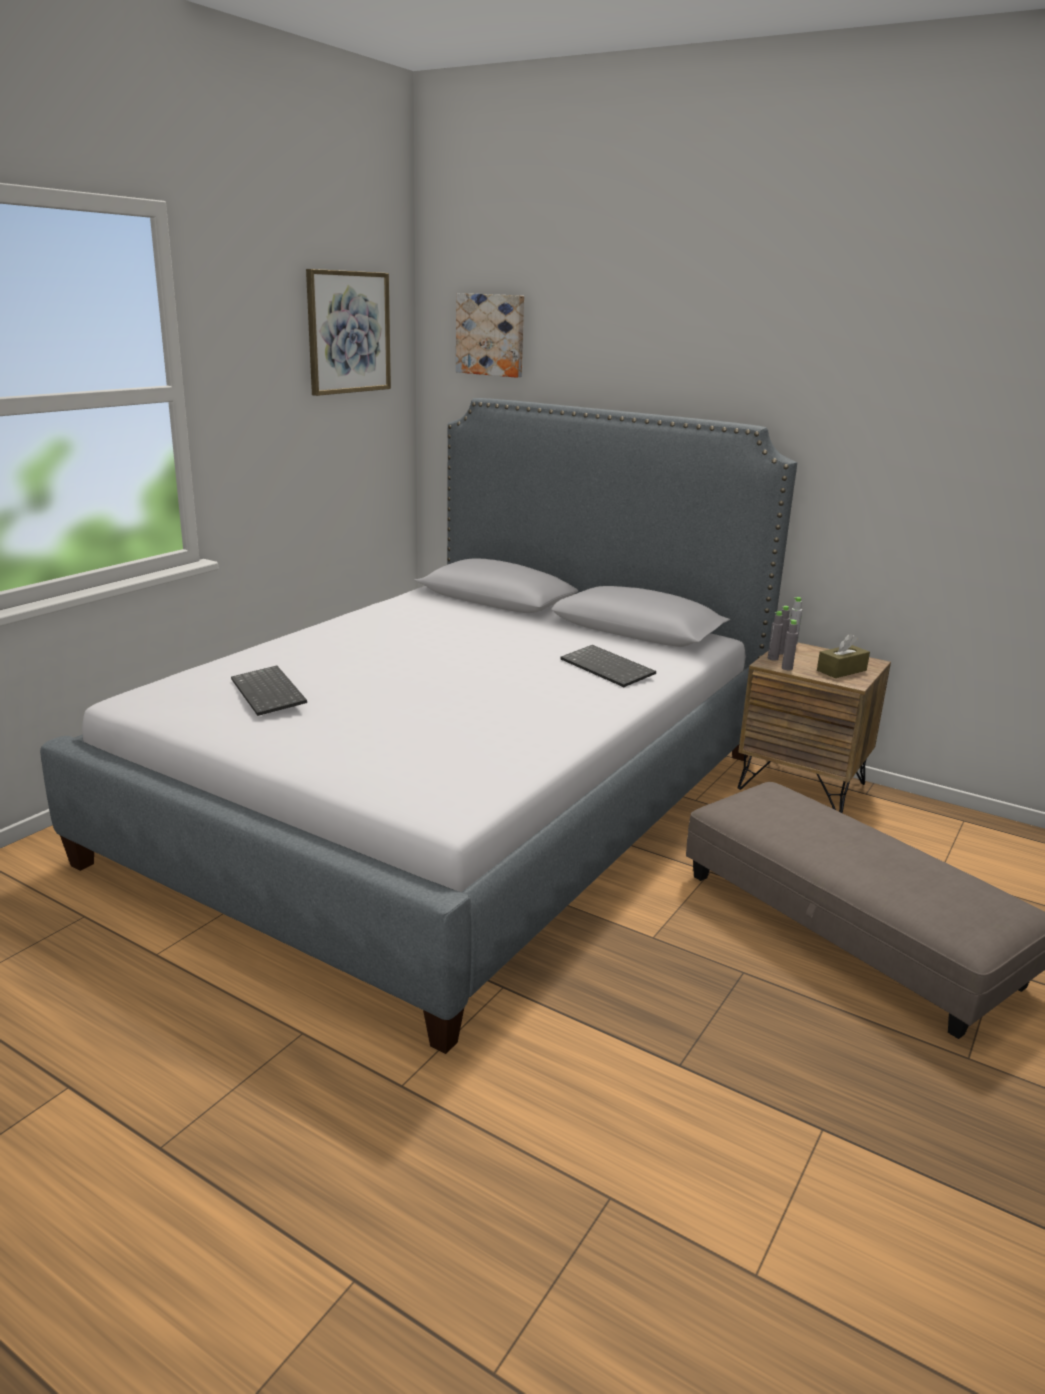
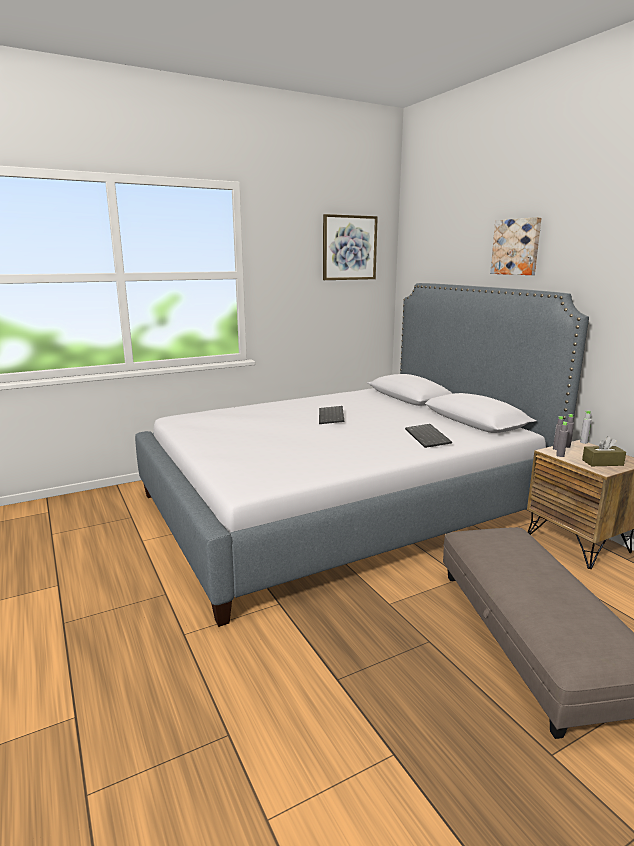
camera: 30 degrees right, 5 degrees down
(270, 693) = (232, 422): keyboard -> keyboard (332, 416)
(491, 335) = (430, 247): picture -> picture (516, 247)

